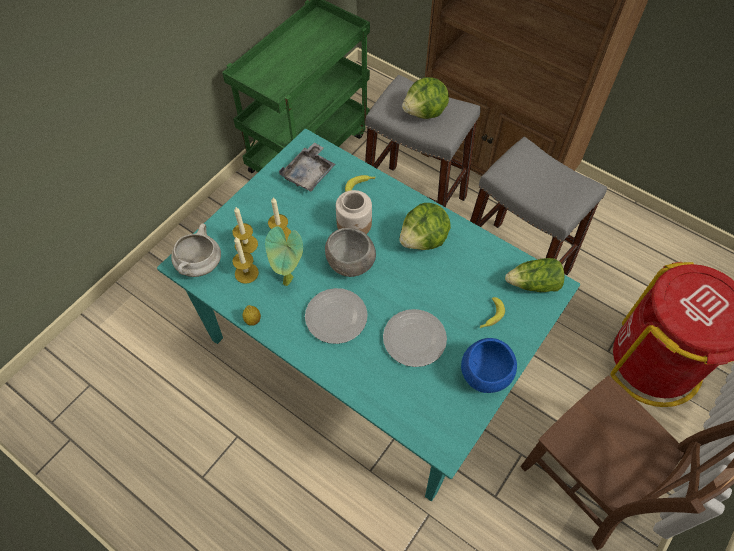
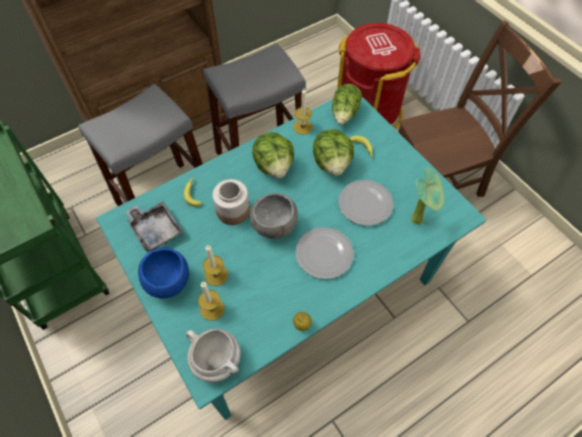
camera: 70 degrees left, 0 degrees up
(246, 273) = (246, 317): candle -> candle (302, 127)
(289, 282) = (273, 281): potted plant -> potted plant (419, 220)
(425, 113) = (138, 121): lettuce -> lettuce (332, 163)
(485, 374) = (410, 169): blue bowl -> blue bowl (168, 281)

